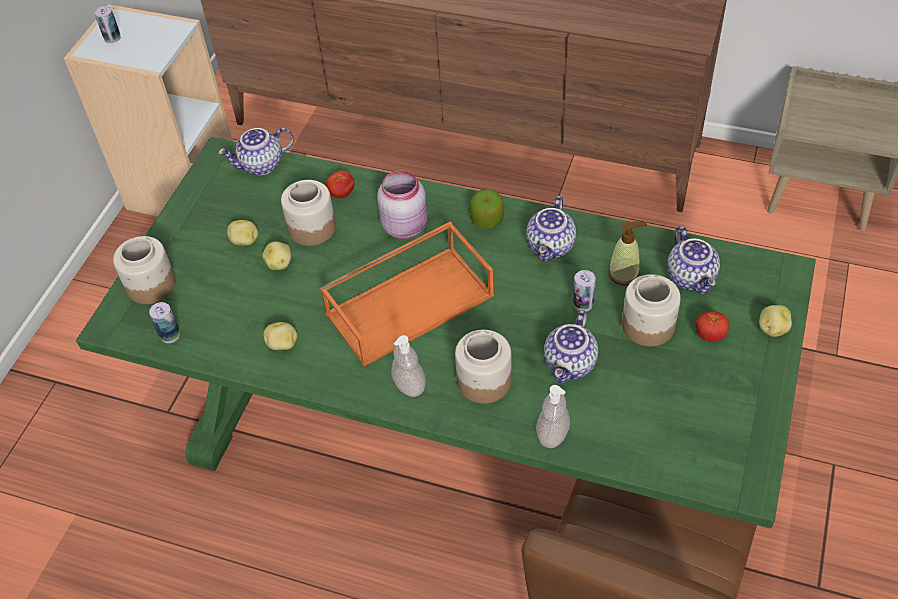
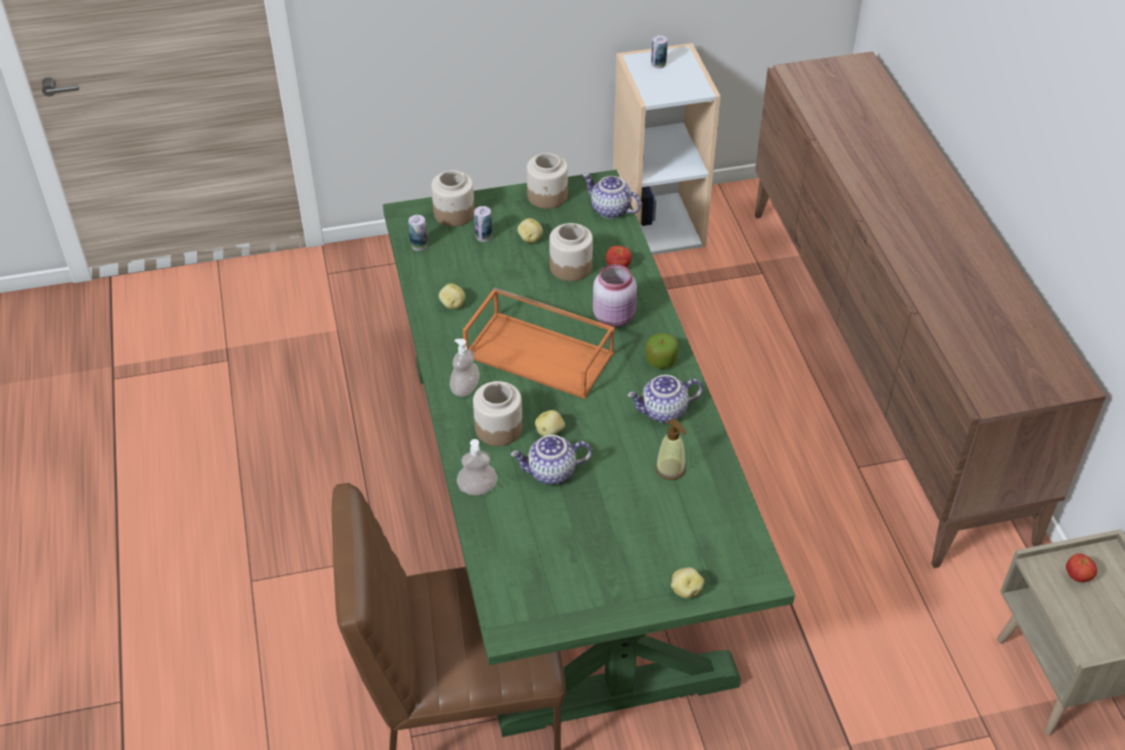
camera: 55 degrees right, 5 degrees down
(279, 263) = (523, 267): potato -> potato (550, 432)
(582, 304) = (618, 455): can -> can (483, 236)
(649, 325) = (627, 506): jar -> jar (547, 196)
(692, 277) = (702, 515): teapot -> none
(710, 335) = (646, 550): tomato -> tomato (1077, 576)

